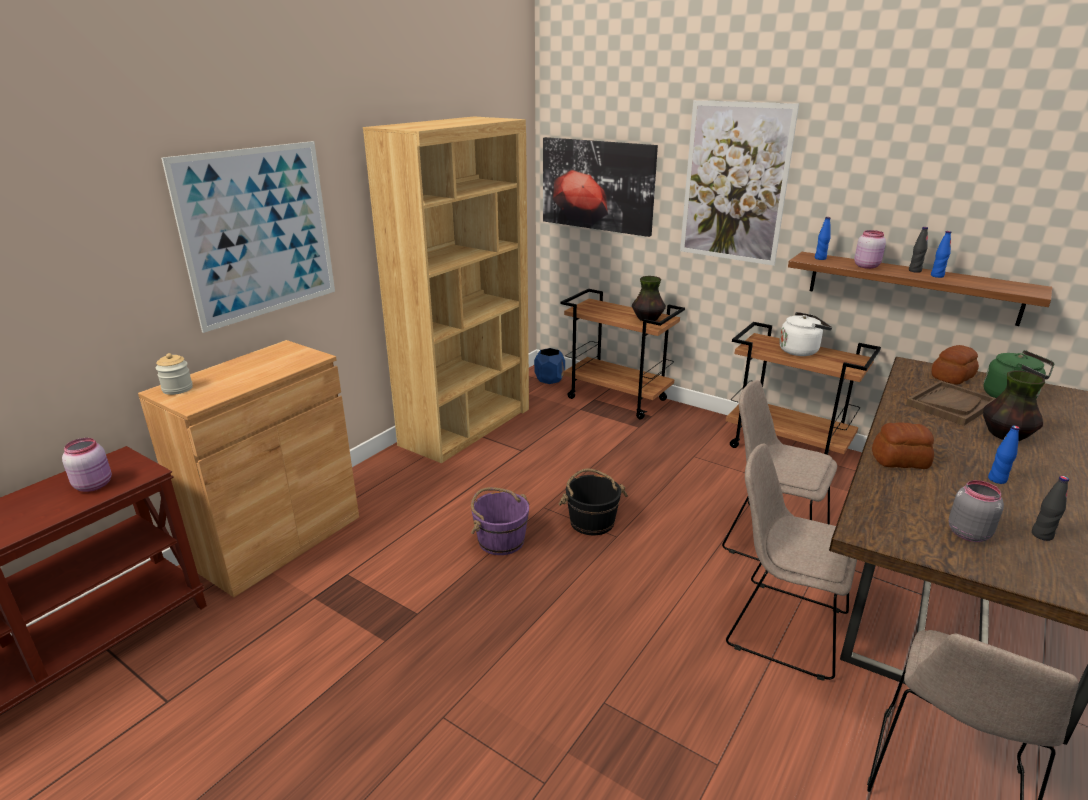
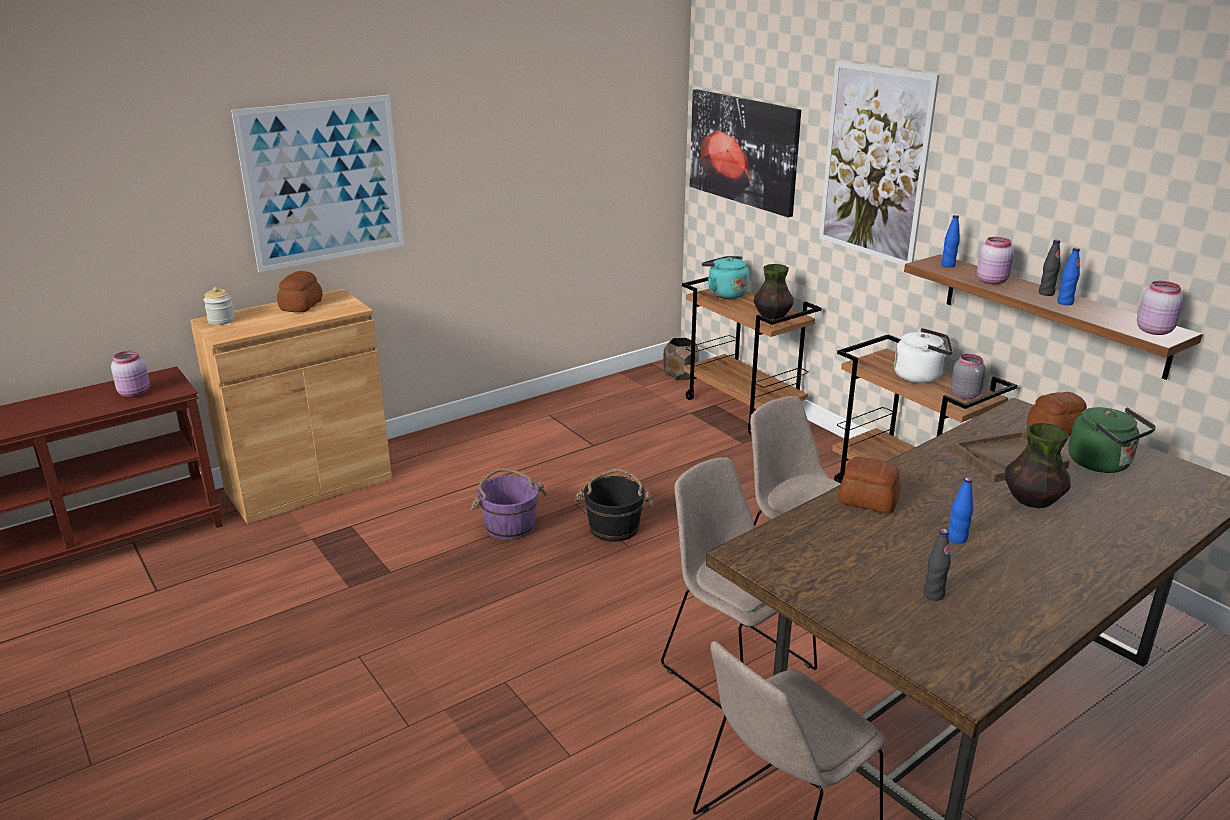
camera: 20 degrees right, 0 degrees up
(257, 361) = (302, 305): none -> bread
(466, 426) = (553, 411): brown bookcase -> none
(550, 379) = (680, 375): blue planter -> brown planter
(594, 306) = (725, 293): none -> turquoise kettle
(967, 533) = (852, 576): grey jar -> grey jar (965, 394)
(1022, 288) = (1154, 330): none -> pink jar

